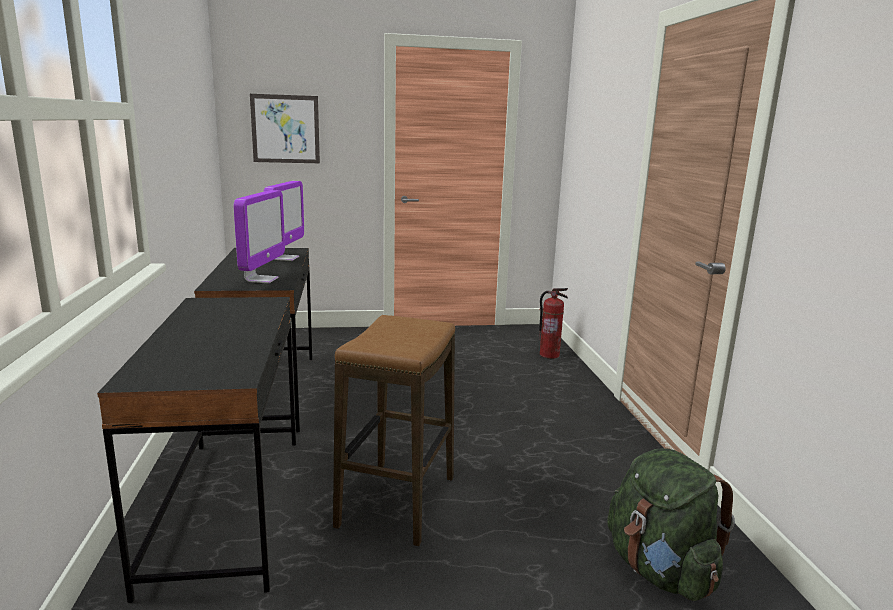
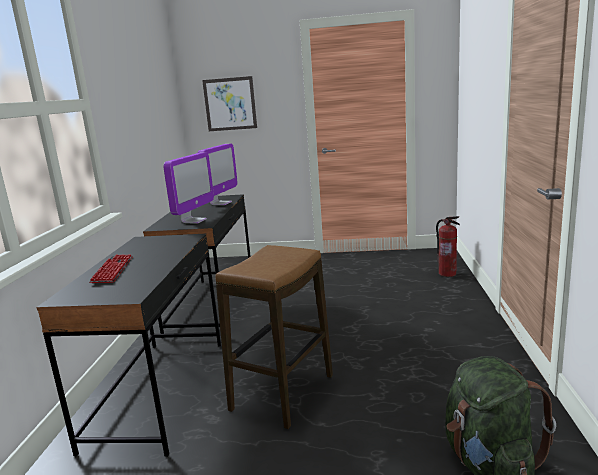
camera: 15 degrees right, 0 degrees up
(185, 342) = (113, 270): none -> keyboard

